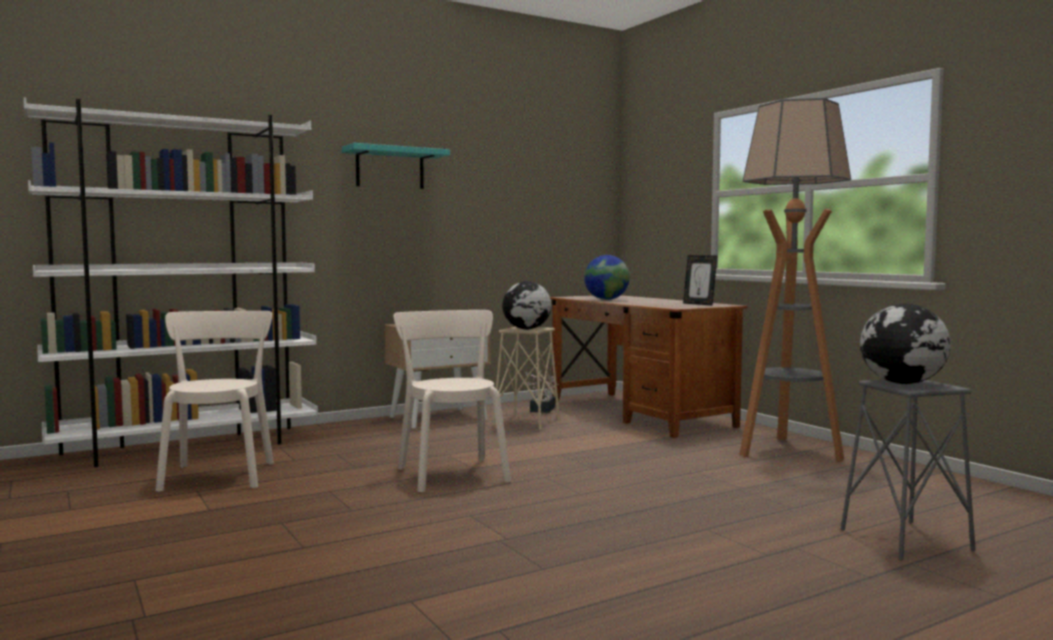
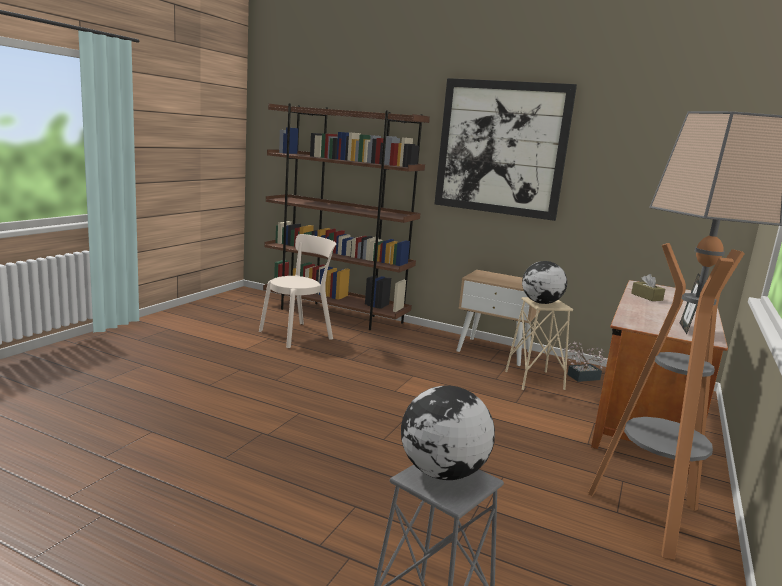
camera: 55 degrees right, 10 degrees up
(188, 447) = (335, 314): white bookcase -> brown bookcase
(390, 168) = (501, 148): turquoise shelf -> picture
(451, 473) = (374, 387): beige chair -> none
(606, 299) = (646, 297): globe -> brown tissue box

